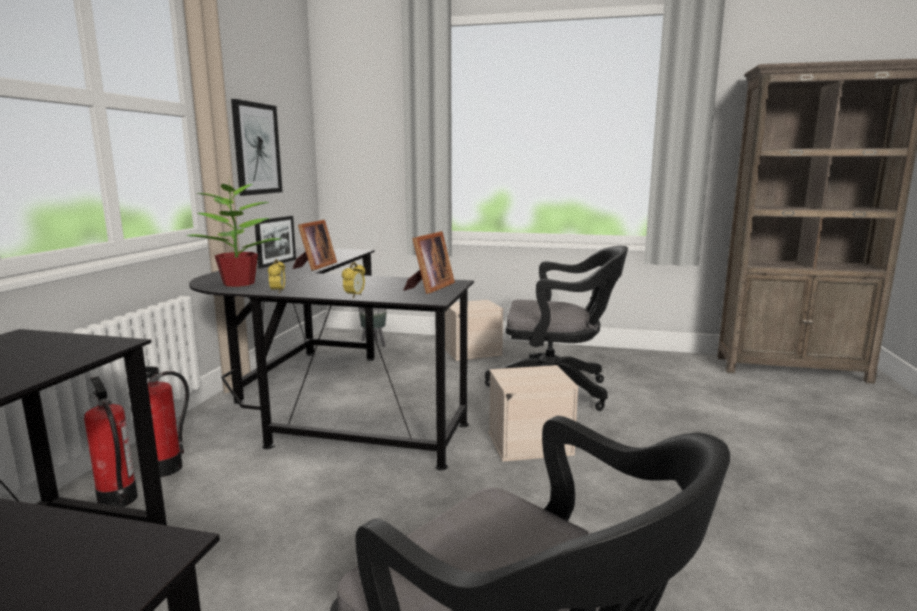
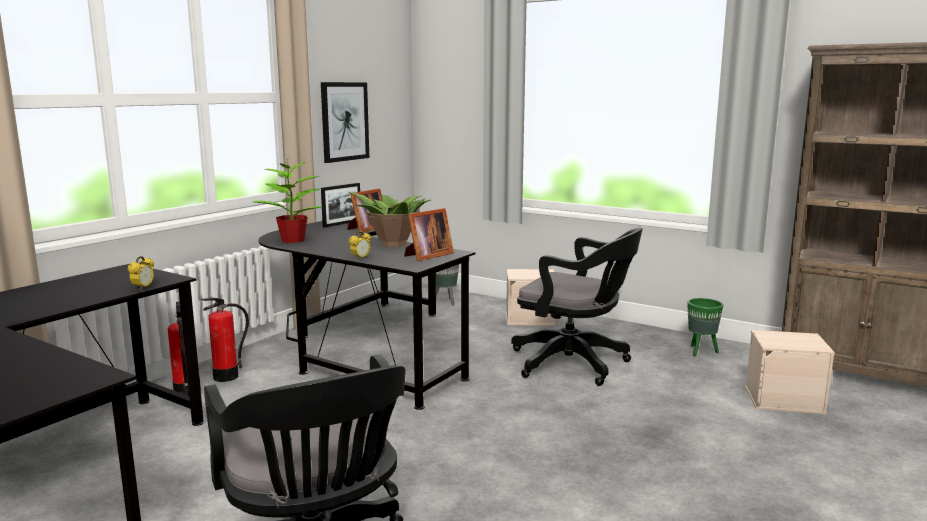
camera: 20 degrees right, 0 degrees up
(278, 292) = (311, 250): alarm clock -> alarm clock (143, 288)
(369, 279) = (393, 244): none -> potted plant
(530, 443) = (509, 402): beige storage box -> beige storage box (784, 399)
(650, 364) = (700, 351): none -> green planter

